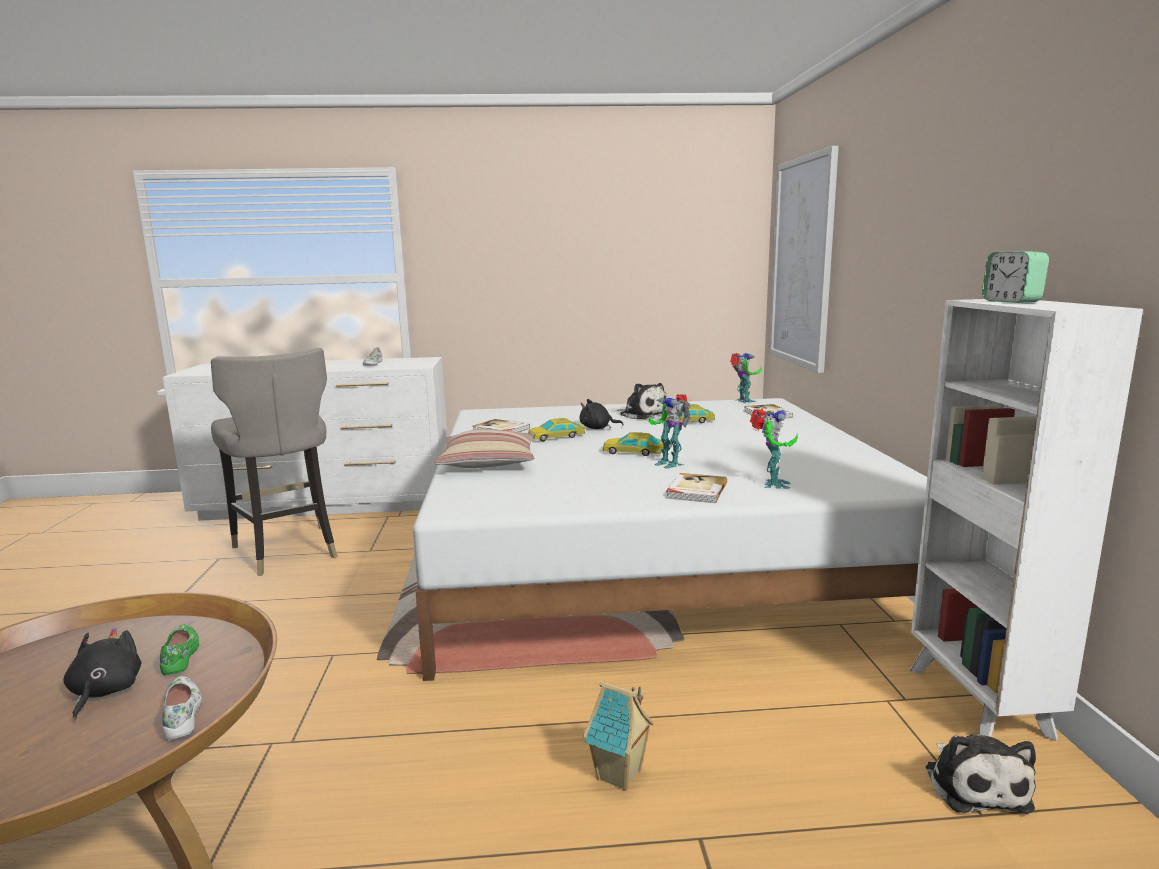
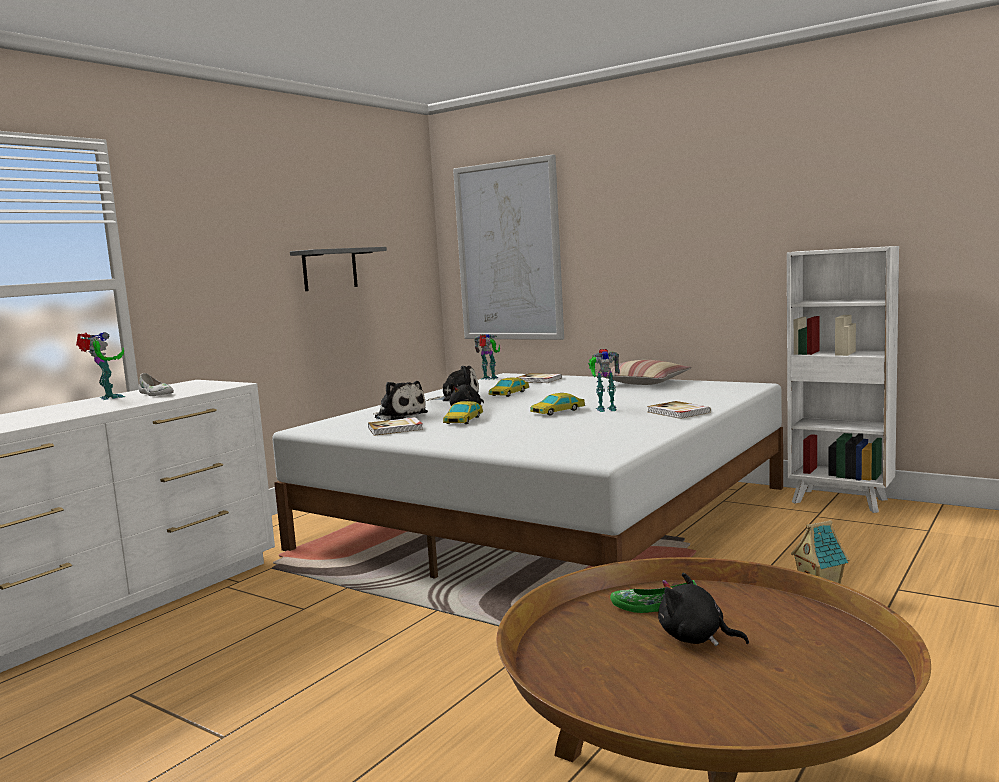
camera: 50 degrees left, 5 degrees down
(182, 713) = (772, 609): white shoe -> none
(288, 551) = (206, 650): grey stool -> none
(488, 462) = (491, 440): pillow -> pillow (644, 382)
(610, 272) = (330, 269): none -> grey shelf
(772, 484) = (696, 400): toy robot -> toy robot (108, 398)
(974, 785) = (905, 524): plush toy -> plush toy (399, 416)
(1011, 301) = (825, 249): alarm clock -> none

